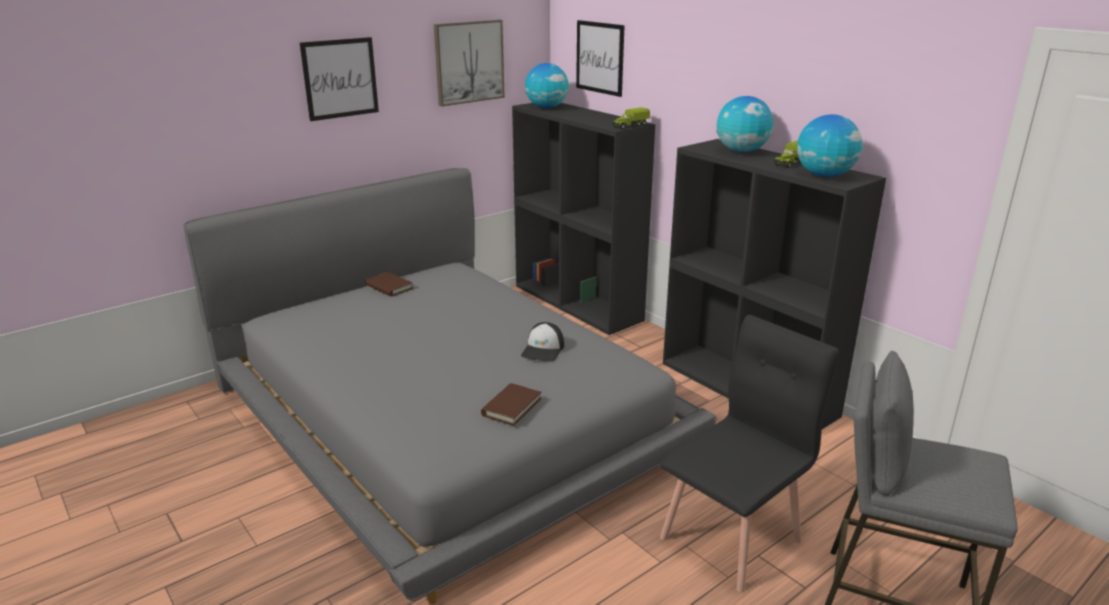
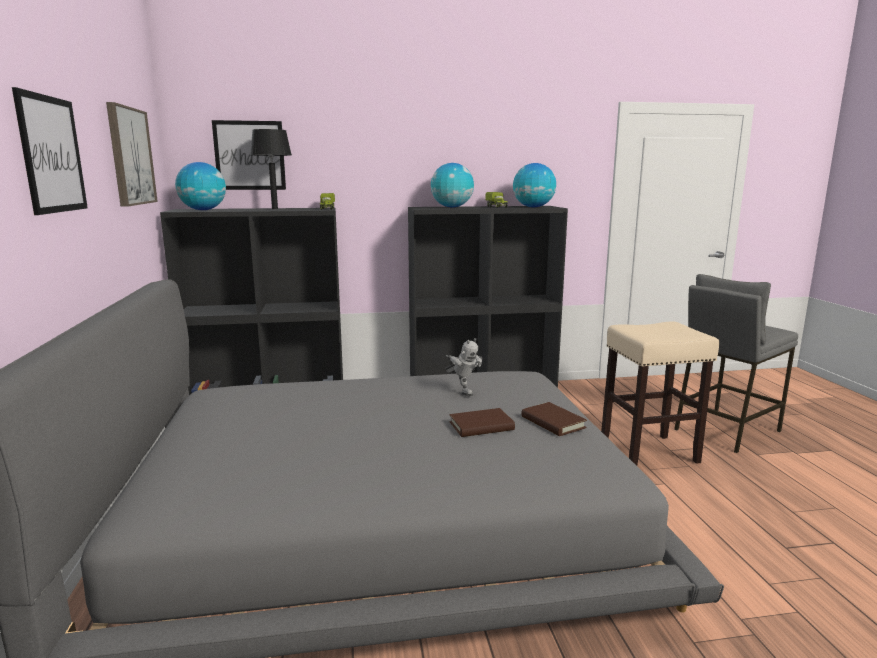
camera: 60 degrees left, 10 degrees down
(389, 287) = (206, 425): brown book -> brown book (481, 426)
(543, 350) = (463, 391): cap -> toy robot
(596, 116) = (274, 209): none -> black table lamp
(732, 539) = (649, 452): black chair -> beige stool

